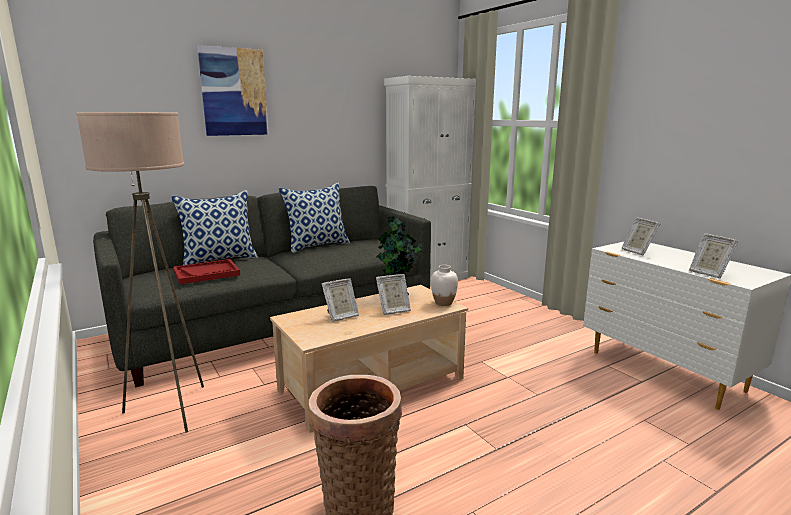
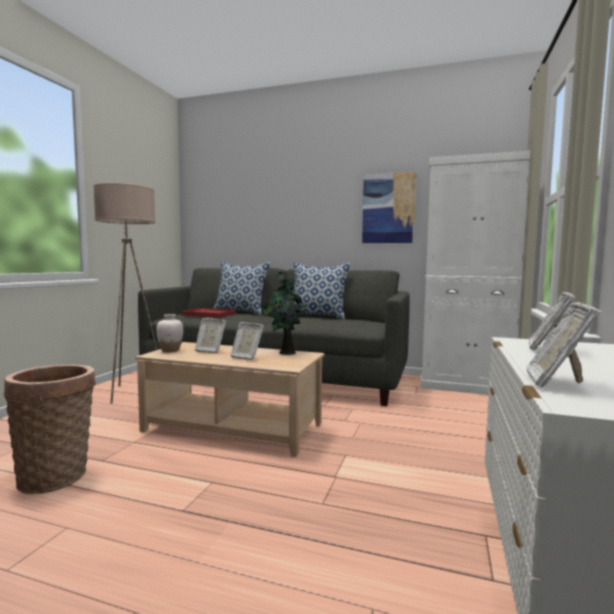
camera: 50 degrees right, 10 degrees down
(234, 92) = (291, 191): picture -> picture (388, 208)
(443, 303) = (293, 364): white vase -> white vase (170, 350)

